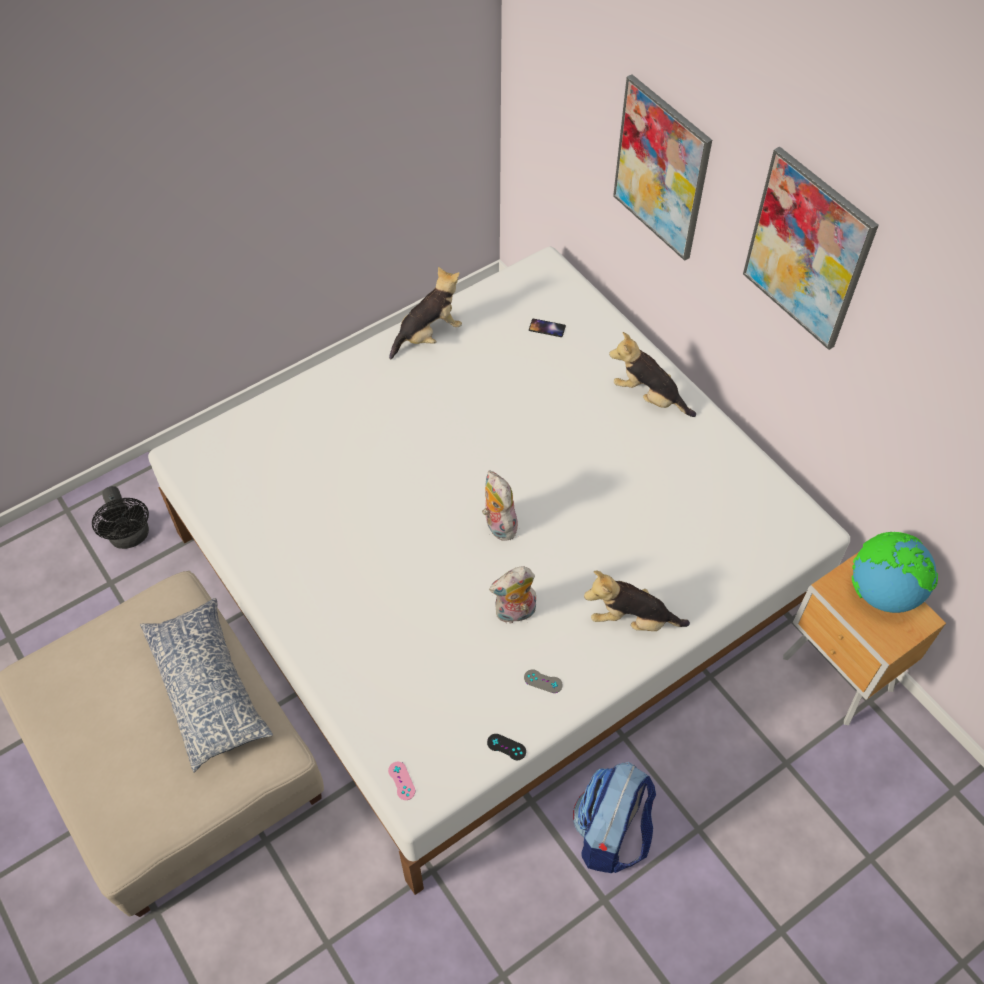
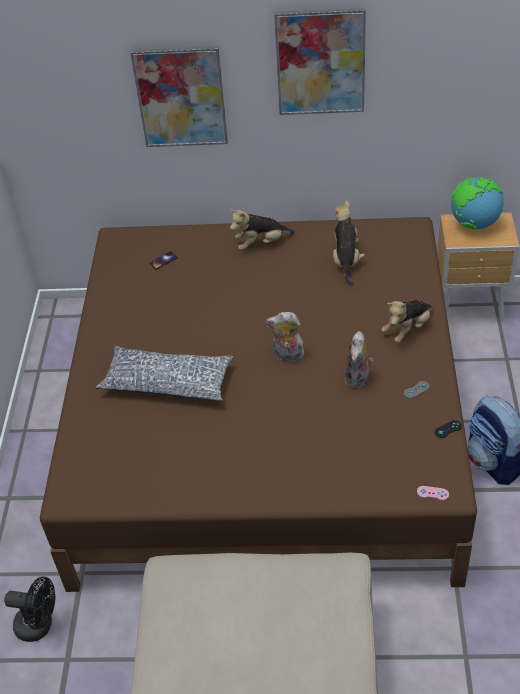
camera: 50 degrees left, 10 degrees down
(208, 687) = (263, 584): pillow -> pillow (167, 382)
(428, 335) = (107, 317): plush toy -> plush toy (346, 260)
(491, 572) = (267, 424): white bed -> brown bed

